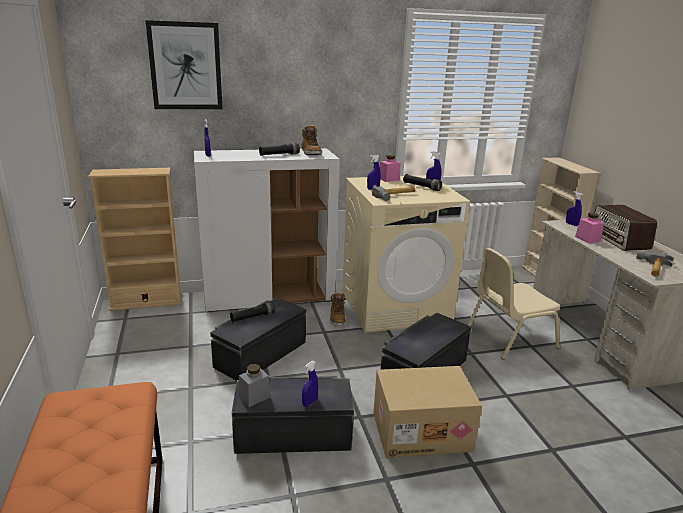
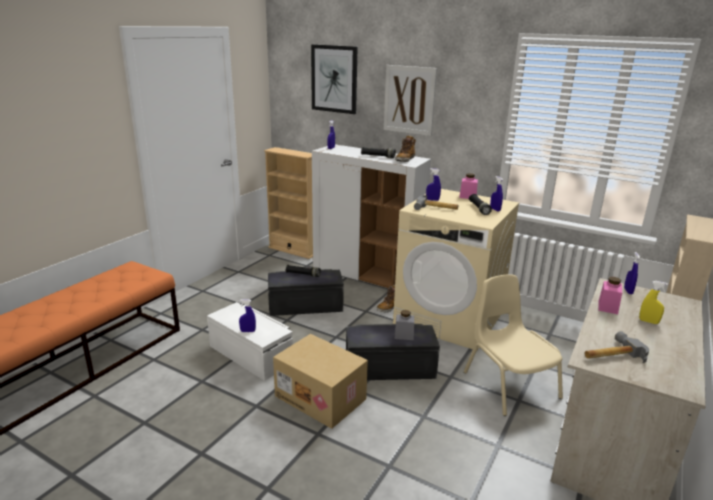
camera: 45 degrees right, 0 degrees up
(254, 397) = (229, 314): grey jar -> grey jar (404, 335)
(293, 85) = (409, 100): none -> picture
(293, 433) = (251, 354): black storage box -> white storage box
(509, 337) = (509, 384): beige chair -> beige chair turned 45 degrees clockwise
(619, 240) = (648, 321): radio -> yellow spray bottle

